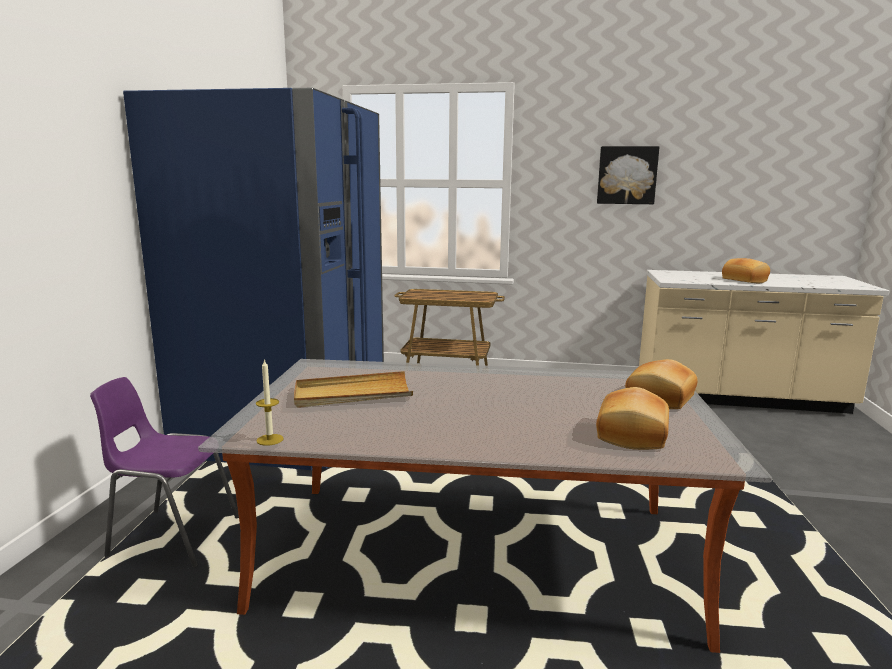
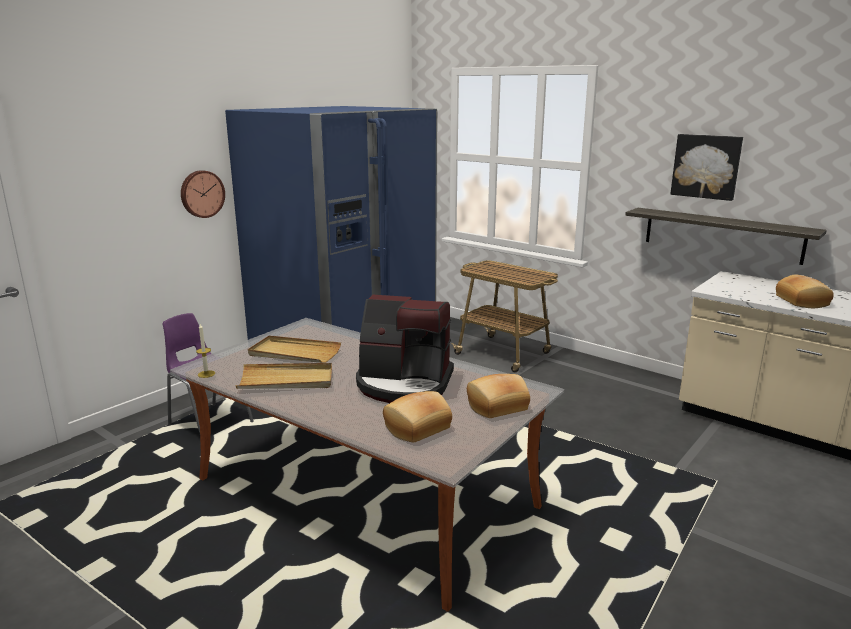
camera: 30 degrees right, 5 degrees up
(99, 207) = (201, 194): none -> wall clock
(396, 423) = (286, 380): none -> beige tray
(536, 398) = (404, 384): none -> coffee machine
(644, 237) = (721, 235): none -> shelf

